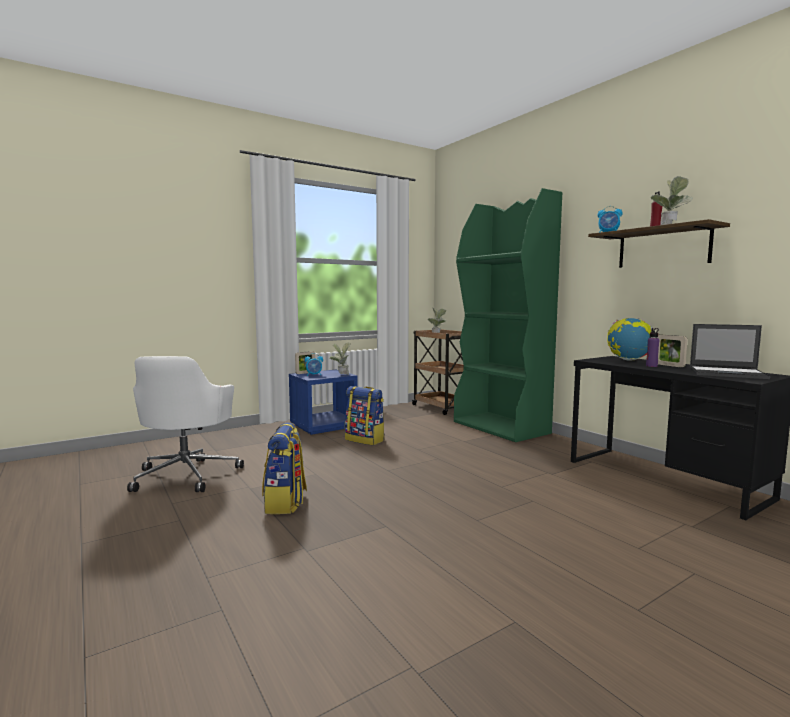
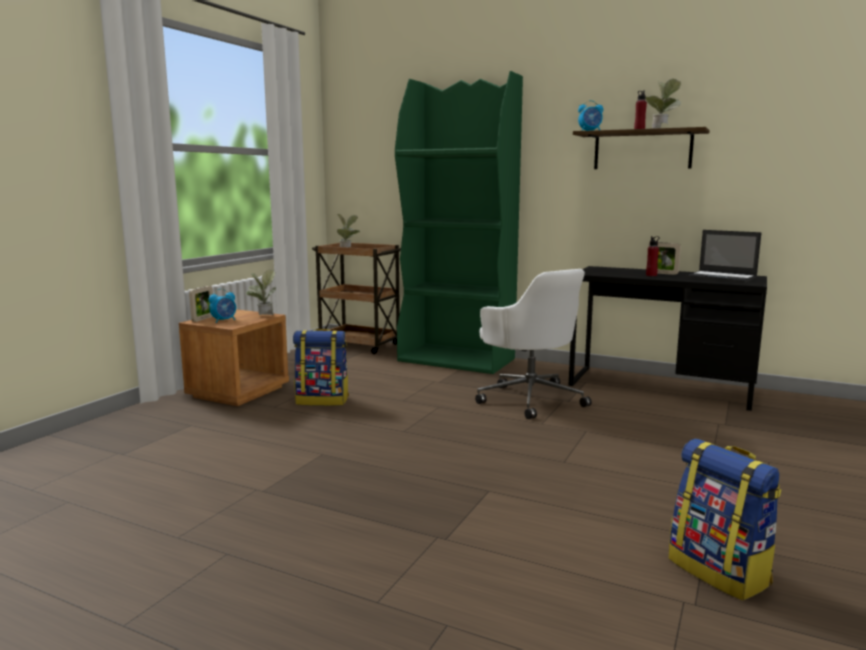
camera: 30 degrees left, 5 degrees up
(187, 475) = (135, 496): white office chair -> white office chair (530, 398)
(285, 503) = (339, 496): backpack -> backpack (720, 571)
(324, 426) = (238, 392): blue nightstand -> brown nightstand
(628, 360) = (616, 270): globe -> none
(651, 366) = (651, 275): purple bottle -> red bottle
(728, 373) = (722, 278): laptop -> laptop turned 45 degrees clockwise

